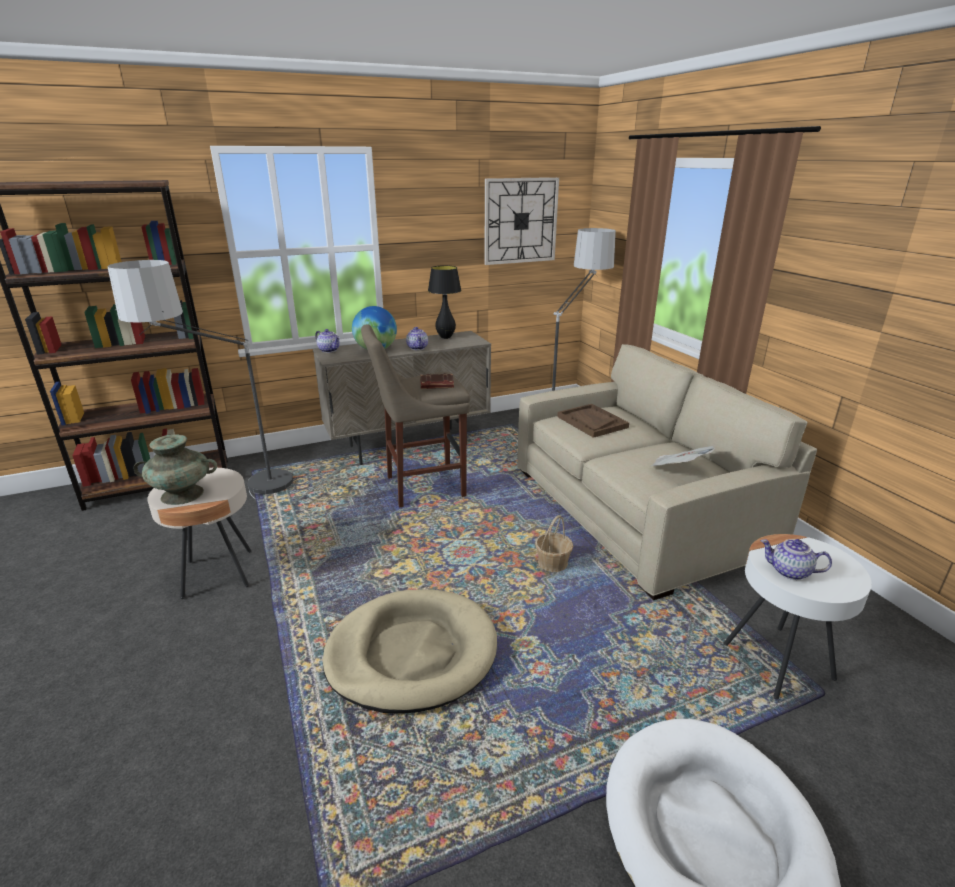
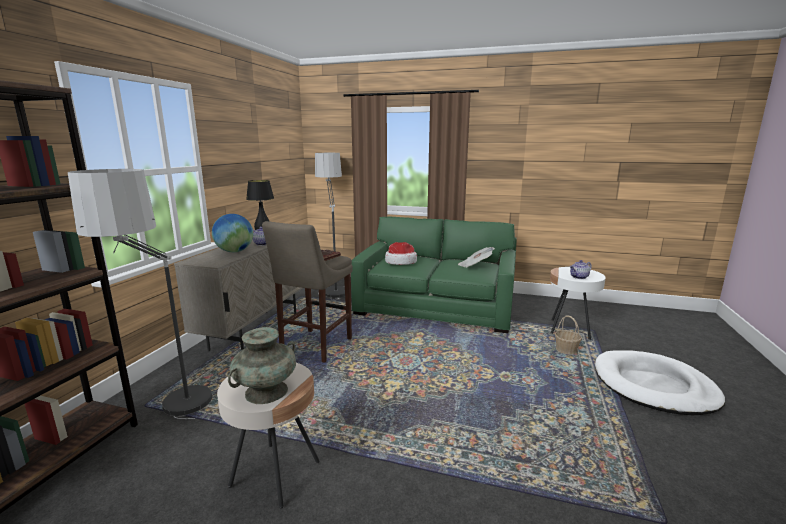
camera: 50 degrees left, 10 degrees down
(329, 350) = (195, 260): teapot -> none
(411, 653) = (477, 414): beige dog bed -> none
(520, 221) = (275, 149): wall clock -> none
(553, 563) = (450, 342): basket -> basket (566, 350)
(592, 422) = (400, 262): brown tray -> hat
(637, 509) = (436, 306): beige sofa -> green sofa

